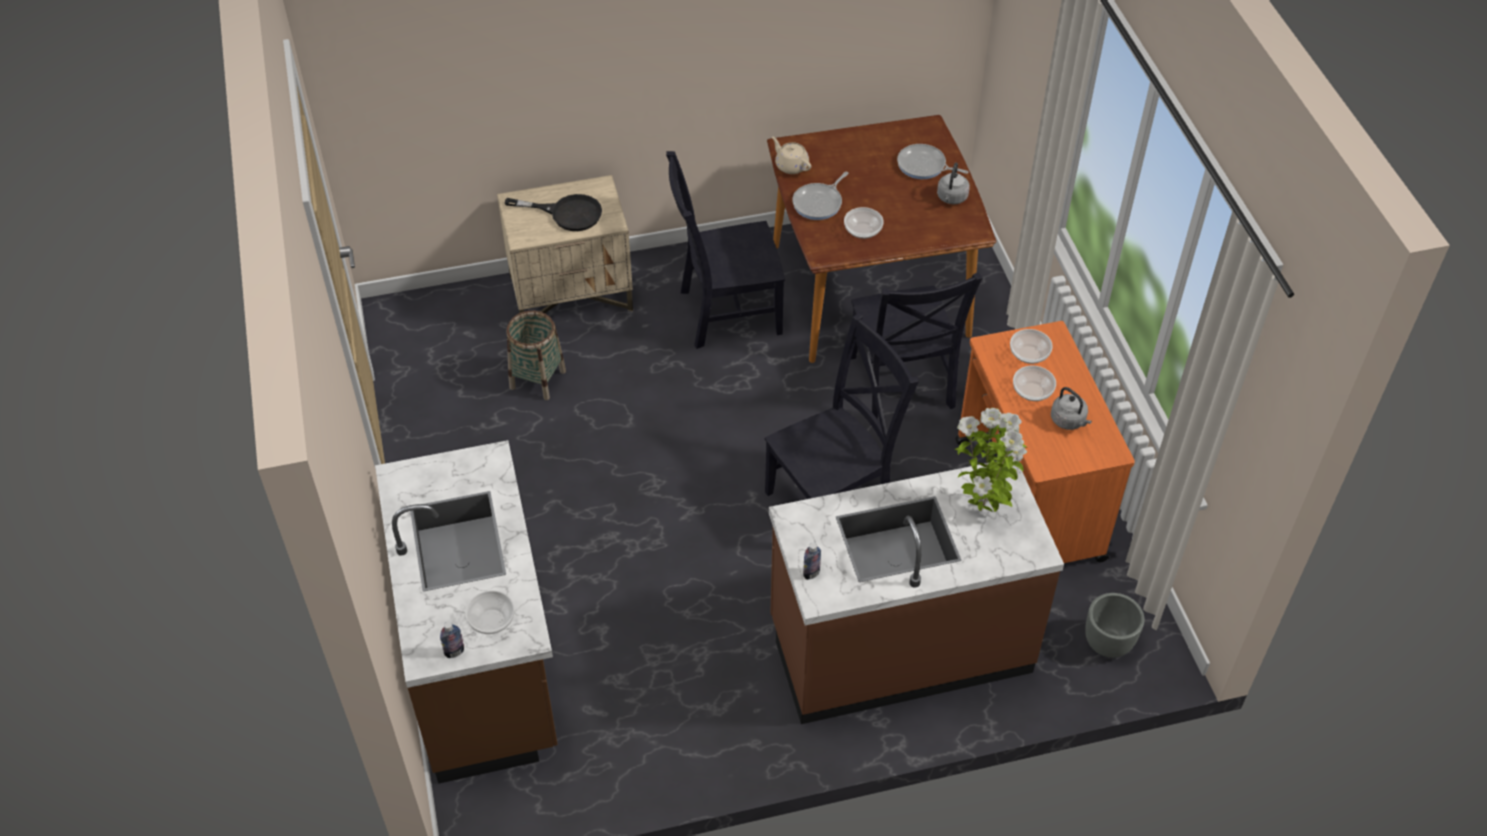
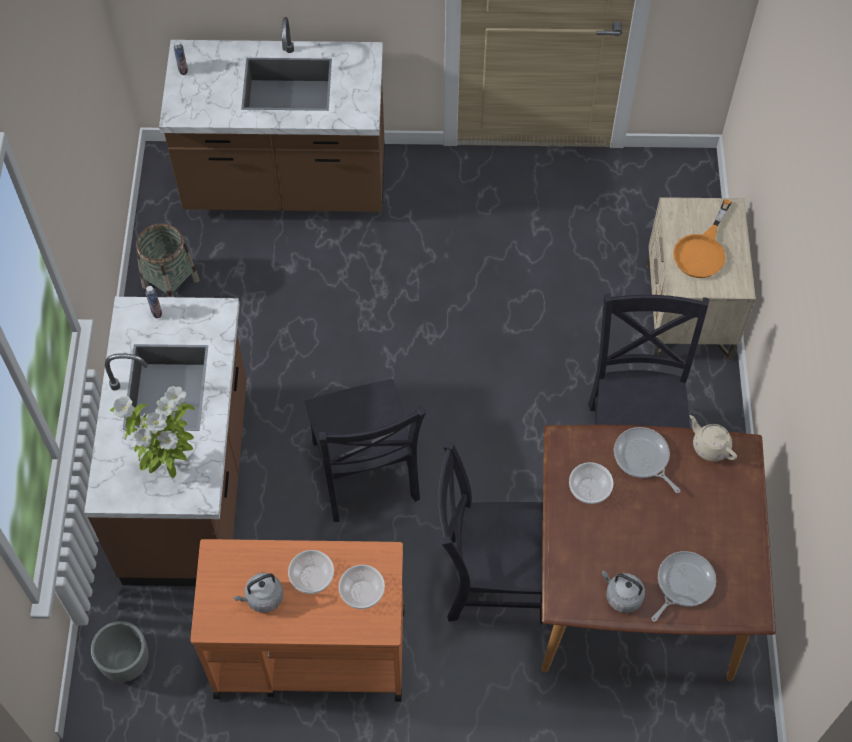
camera: 105 degrees right, 10 degrees up
(492, 620) = (202, 95): bowl -> none
(537, 379) = (580, 267): basket -> basket (170, 283)
(567, 213) = (702, 250): black frying pan -> orange frying pan
(791, 165) = (710, 446): beige teapot -> beige teapot turned 105 degrees counterclockwise

